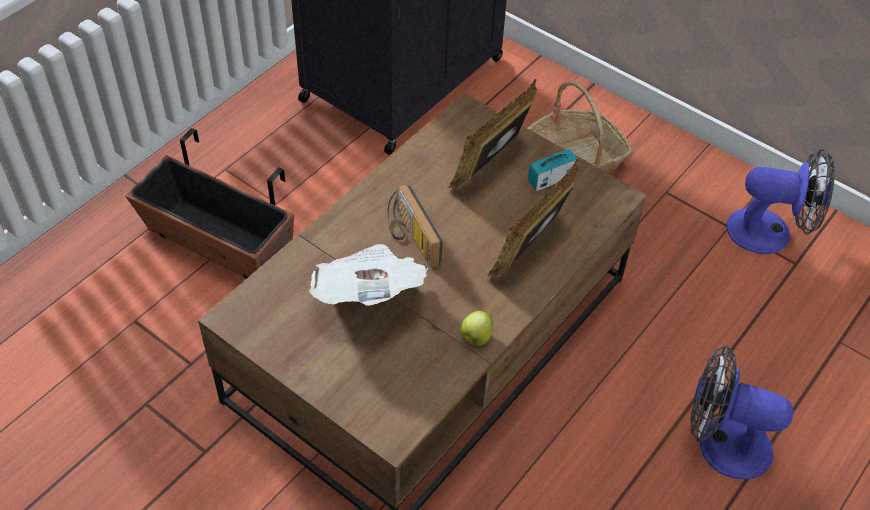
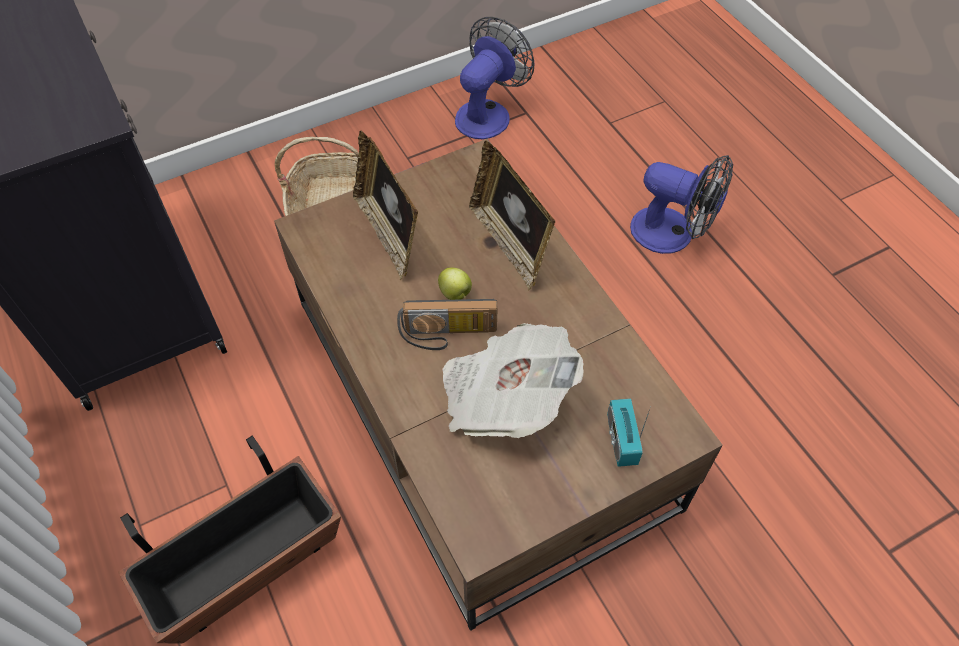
camera: 65 degrees left, 5 degrees up
(476, 338) = (597, 325): apple -> apple (455, 294)
(551, 178) = (432, 196): radio -> radio (621, 439)
(721, 443) = (672, 234): fan -> fan turned 105 degrees counterclockwise

